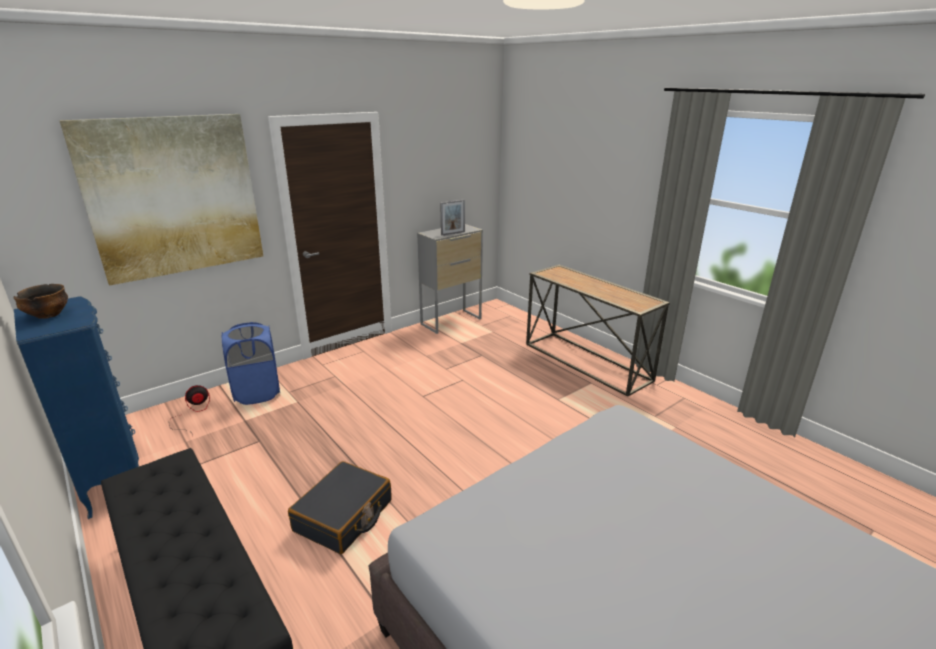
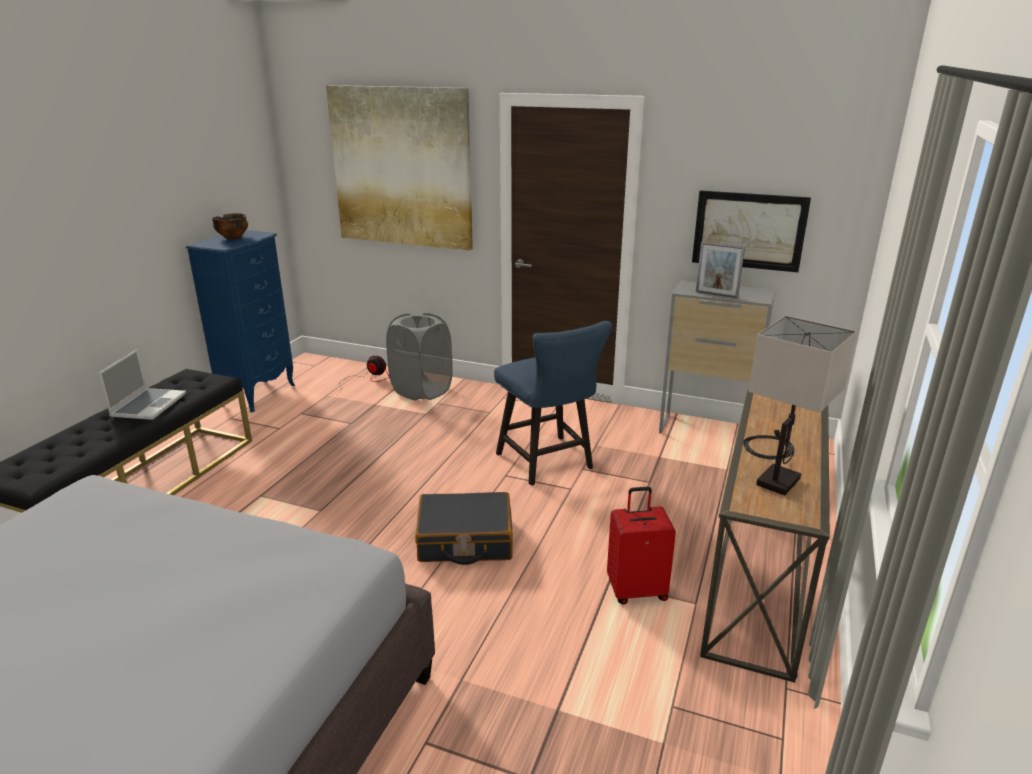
camera: 60 degrees right, 0 degrees up
(172, 516) = (148, 405): none -> laptop
(257, 393) = (422, 390): blue laundry basket -> grey laundry basket
(344, 516) = (272, 507): black suitcase -> black suitcase (465, 540)
(427, 377) = (548, 464): none -> blue chair
(446, 191) = (749, 230): none -> picture
(570, 394) = (636, 590): none -> red suitcase
(609, 292) = (776, 466): none -> table lamp

